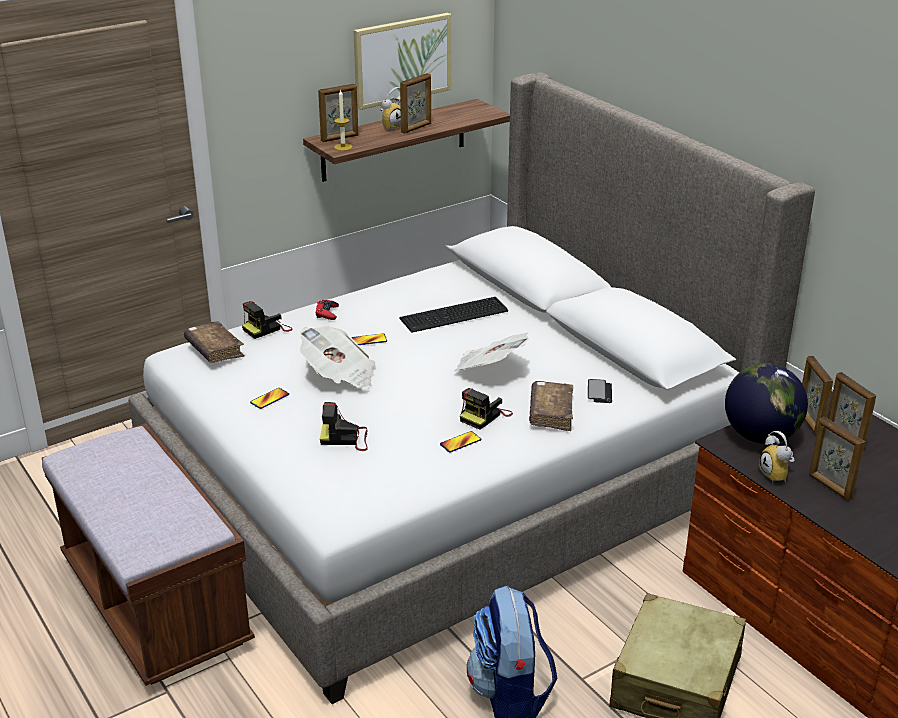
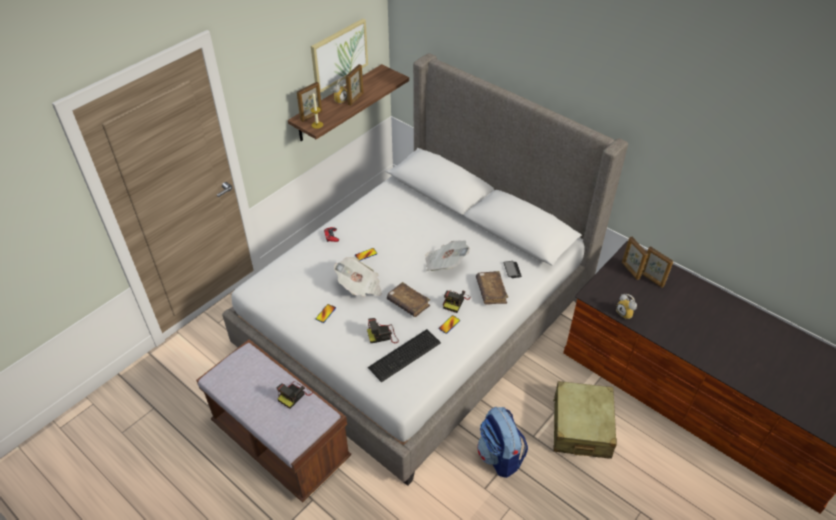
camera: 15 degrees left, 15 degrees up
(214, 350) = (276, 281): brown book -> brown book (408, 303)
(267, 329) = (300, 256): camera -> camera (294, 395)
(456, 315) = (409, 224): keyboard -> keyboard (406, 355)
(761, 436) = (608, 286): globe -> none
(829, 487) = (654, 316): picture frame -> none

